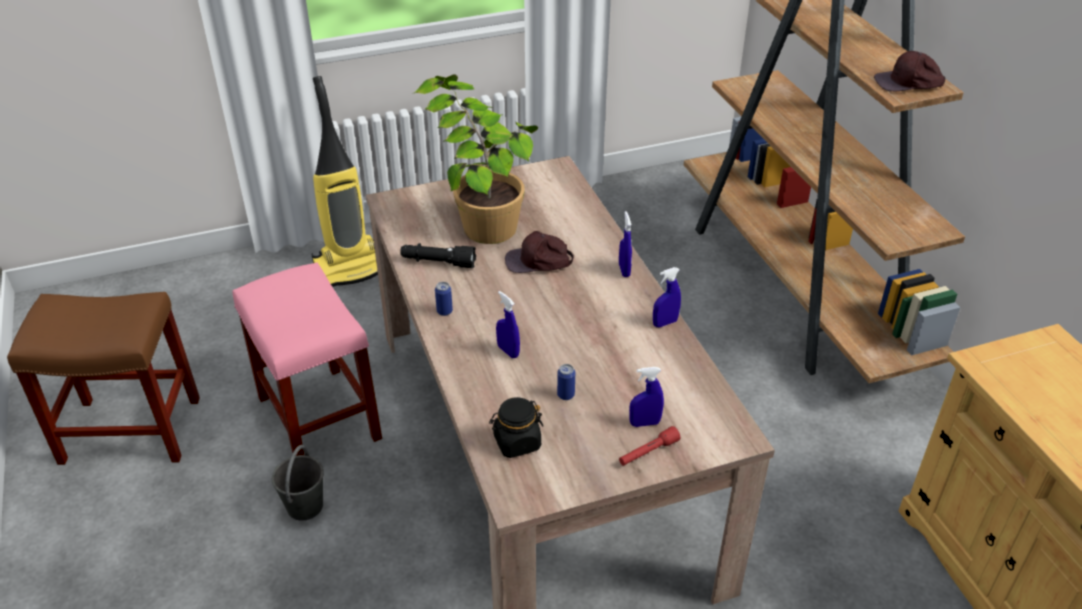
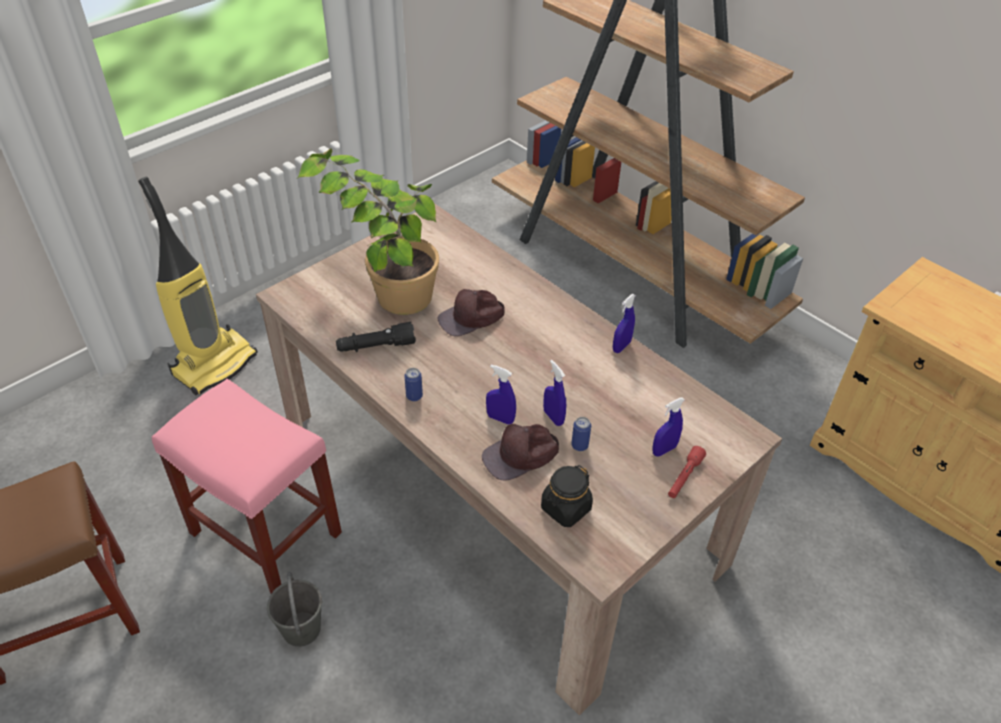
camera: 25 degrees left, 5 degrees up
(624, 270) = (554, 305): blue spray bottle -> blue spray bottle (553, 417)
(908, 82) = (746, 71): brown cap -> brown cap (521, 455)

